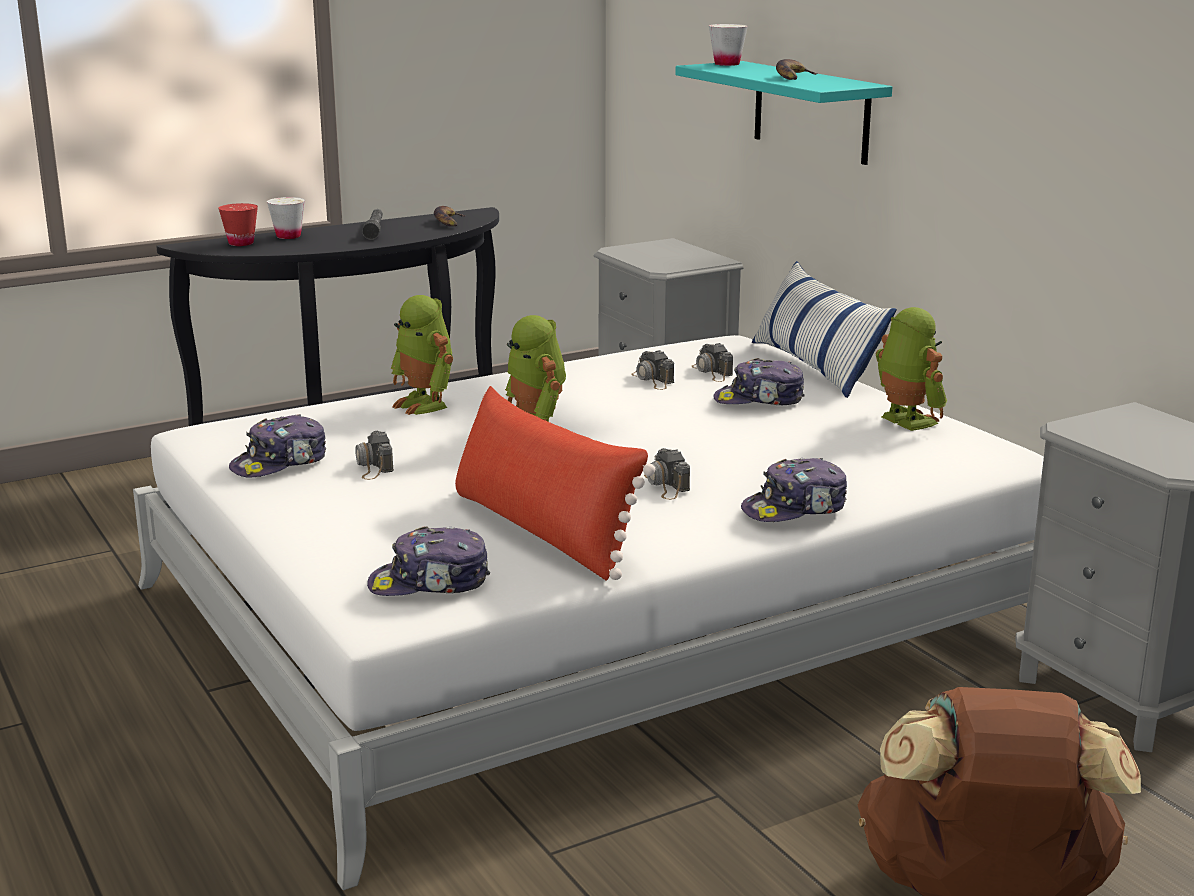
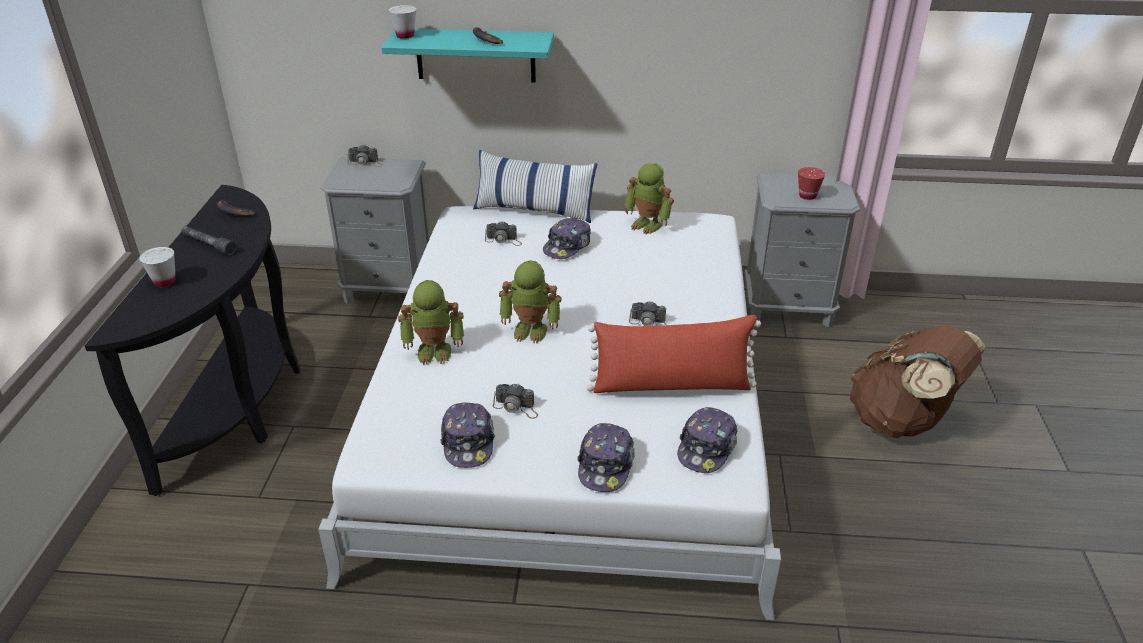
camera: 55 degrees left, 15 degrees up
(241, 243) = (150, 307): red cup -> red cup (807, 196)
(653, 380) = (492, 262): camera -> camera (365, 163)
(795, 509) = (718, 301): cap -> cap (606, 465)
(904, 421) = (648, 224): toy robot -> toy robot turned 150 degrees counterclockwise

